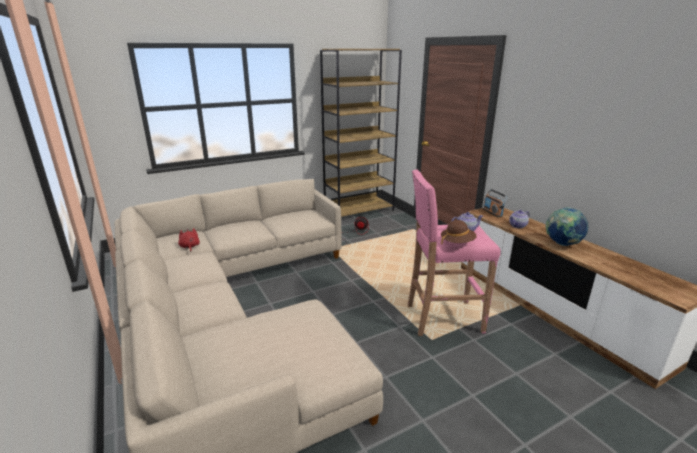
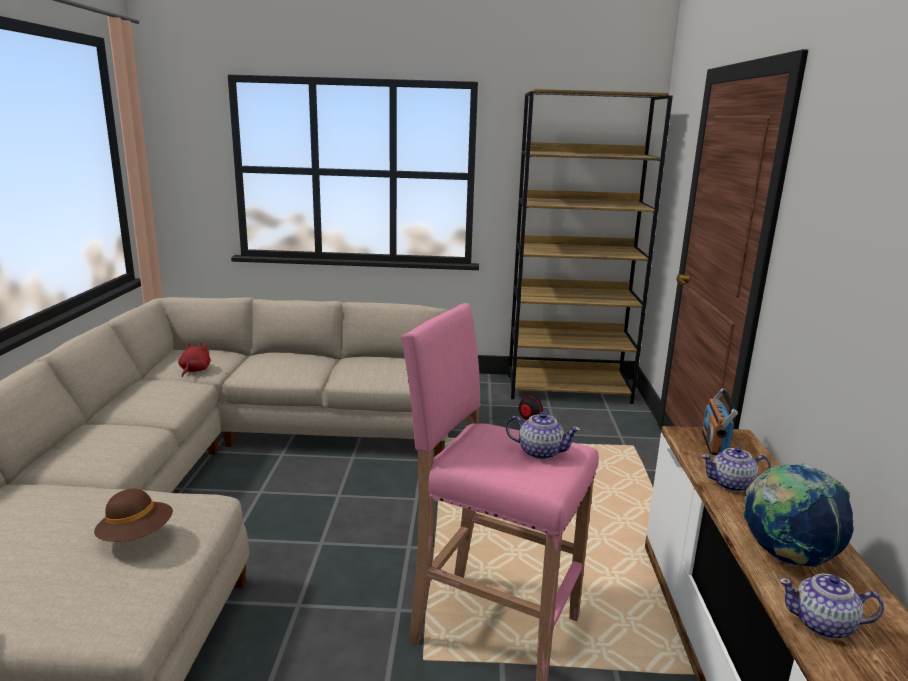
camera: 30 degrees right, 5 degrees down
(457, 242) = (483, 469): brown hat -> brown hat (136, 536)
(594, 260) = (824, 625): none -> teapot

